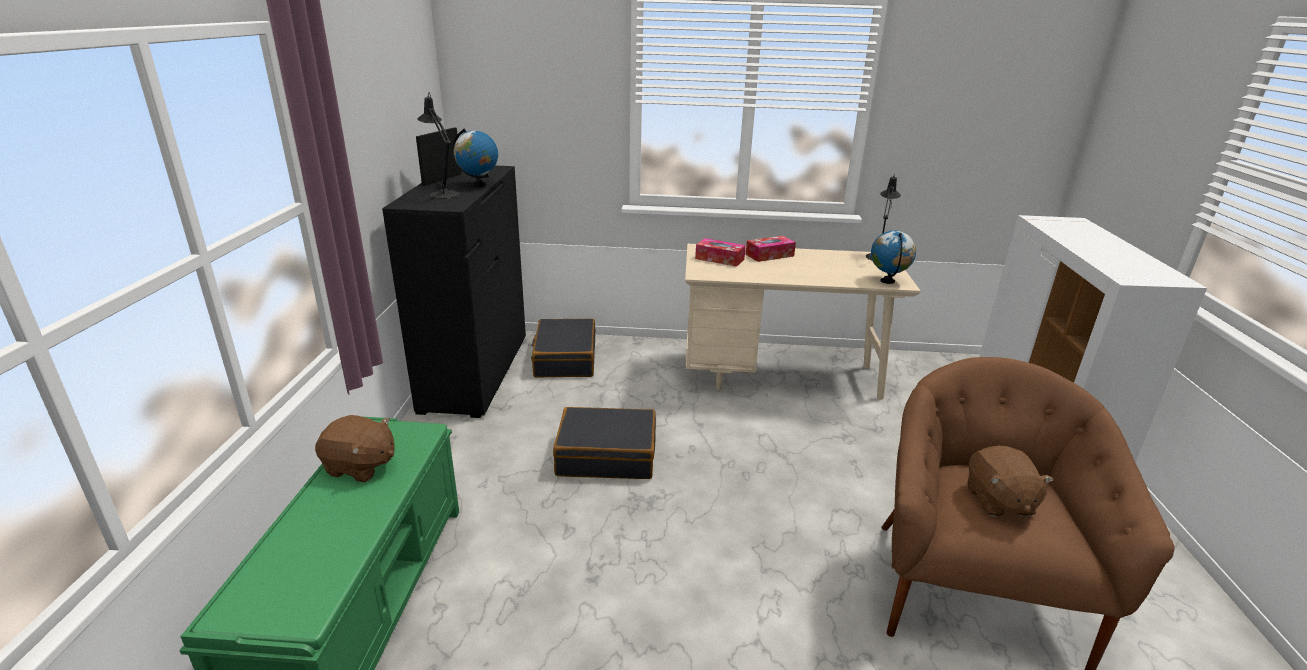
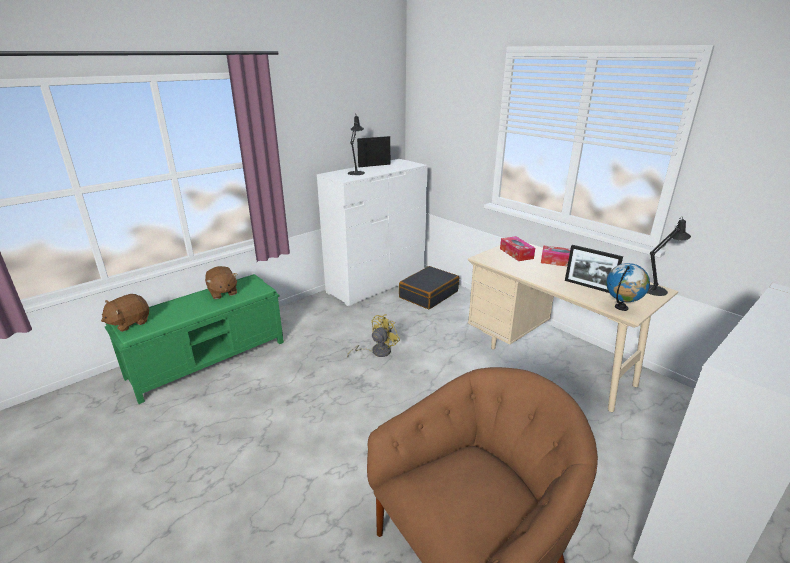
camera: 45 degrees right, 0 degrees up
(476, 372) = (376, 284): black dresser -> white dresser
(478, 185) = (383, 171): globe -> none
(606, 455) = (377, 351): black suitcase -> yellow fan
(834, 271) = (588, 286): none -> picture frame
(998, 501) = (461, 484): brown plush toy -> brown plush toy (129, 323)

